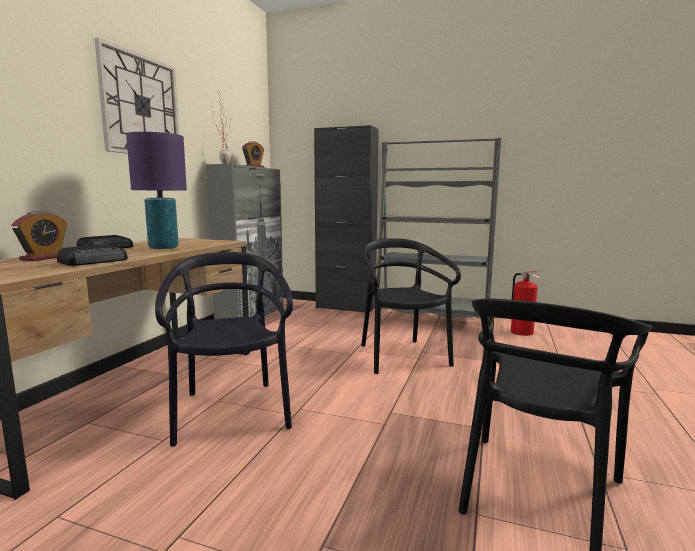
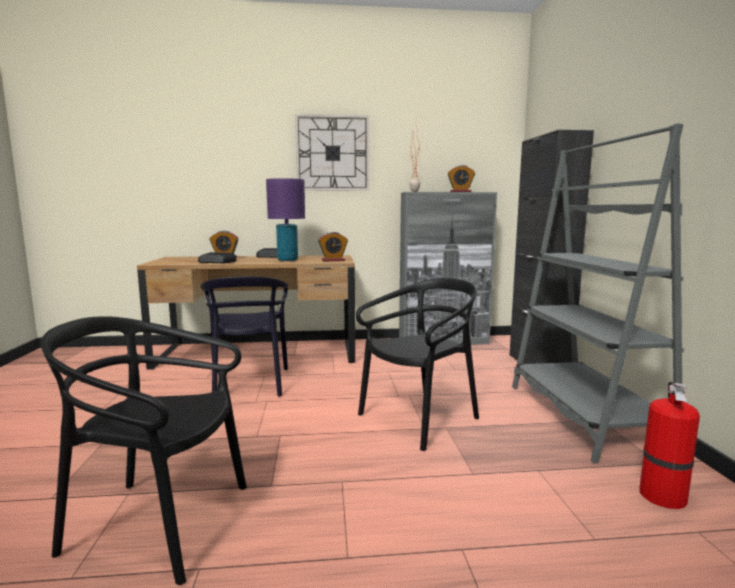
camera: 65 degrees right, 0 degrees up
(211, 242) = (333, 260): none -> alarm clock
(231, 412) = (249, 383): black chair -> black chair turned 120 degrees clockwise

